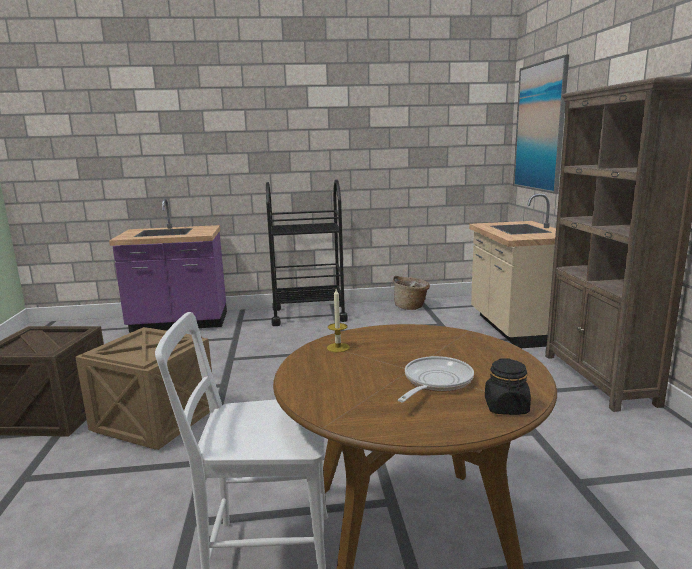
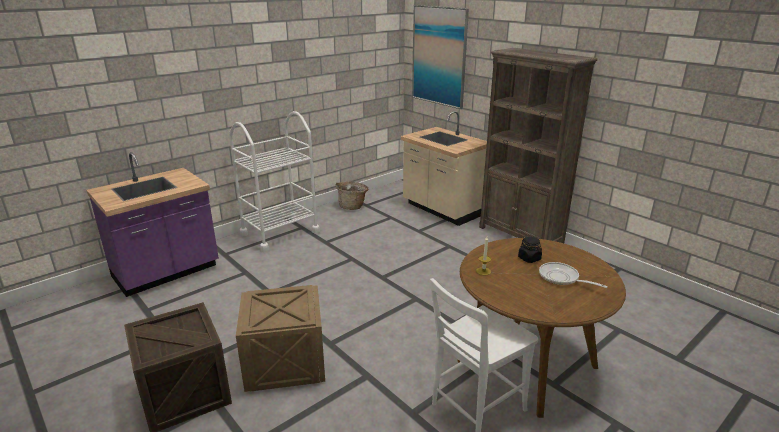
camera: 35 degrees left, 10 degrees up
(308, 315) = (280, 233): black cart -> white cart
(435, 382) = (562, 278): frying pan -> frying pan turned 45 degrees counterclockwise
(506, 407) = (607, 282): black jar -> black jar (529, 258)

